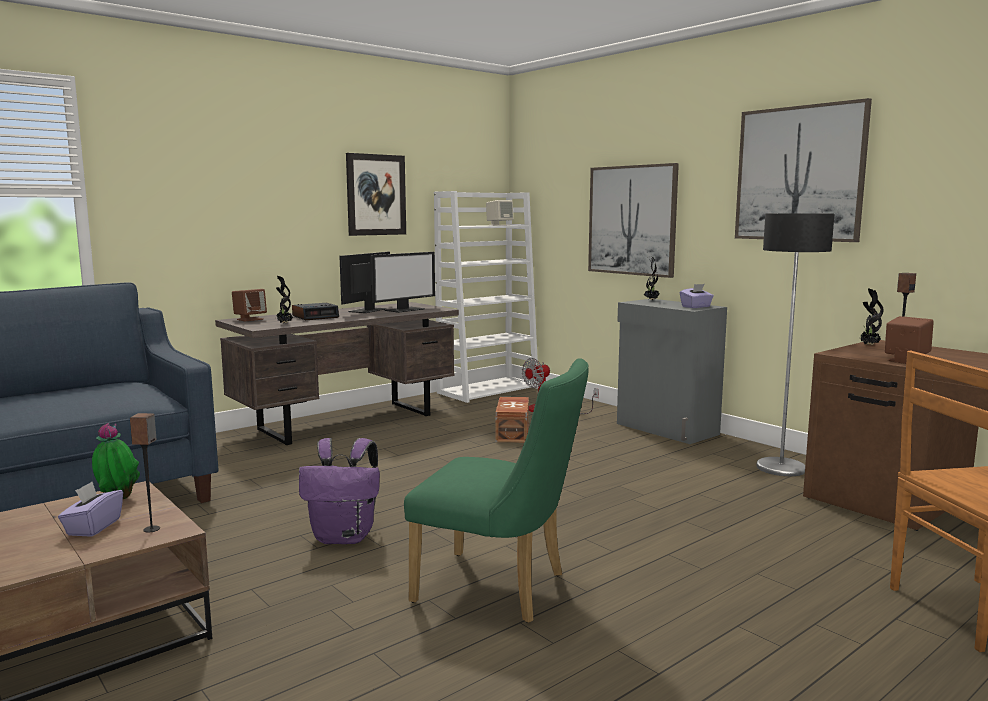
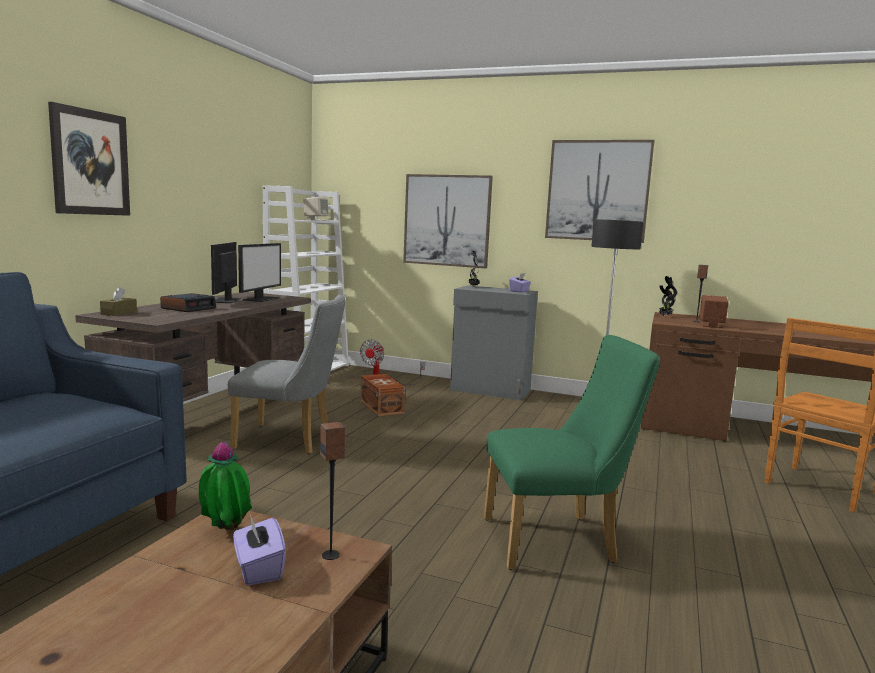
camera: 30 degrees left, 0 degrees up
(250, 319) = (119, 313): brown speaker -> brown tissue box
(284, 323) = (172, 316): potted plant -> none
(345, 537) = (369, 525): purple backpack -> none
(376, 195) = (217, 184): picture -> picture (90, 163)
(380, 454) = (290, 440): none -> grey chair

